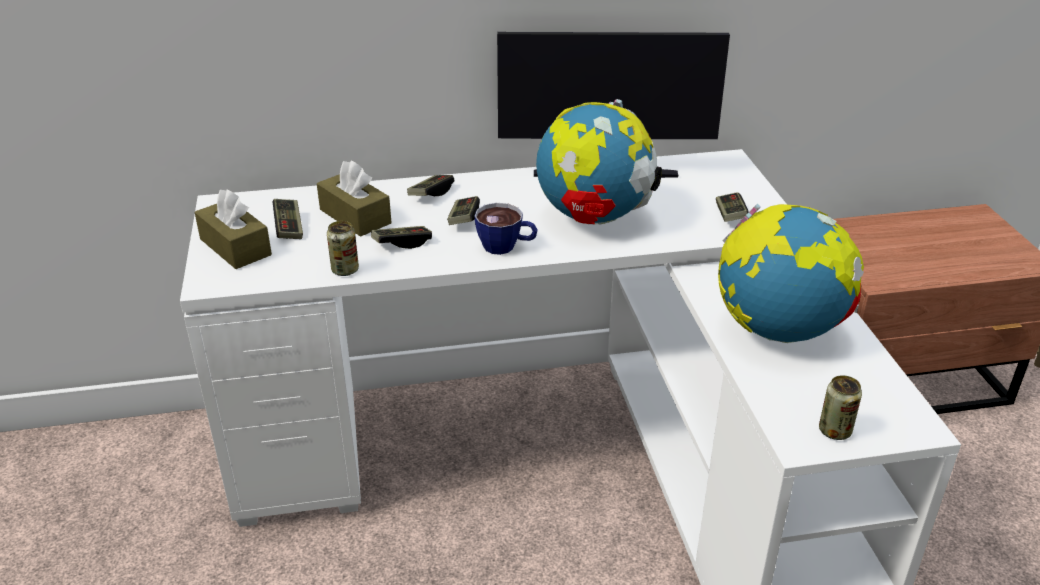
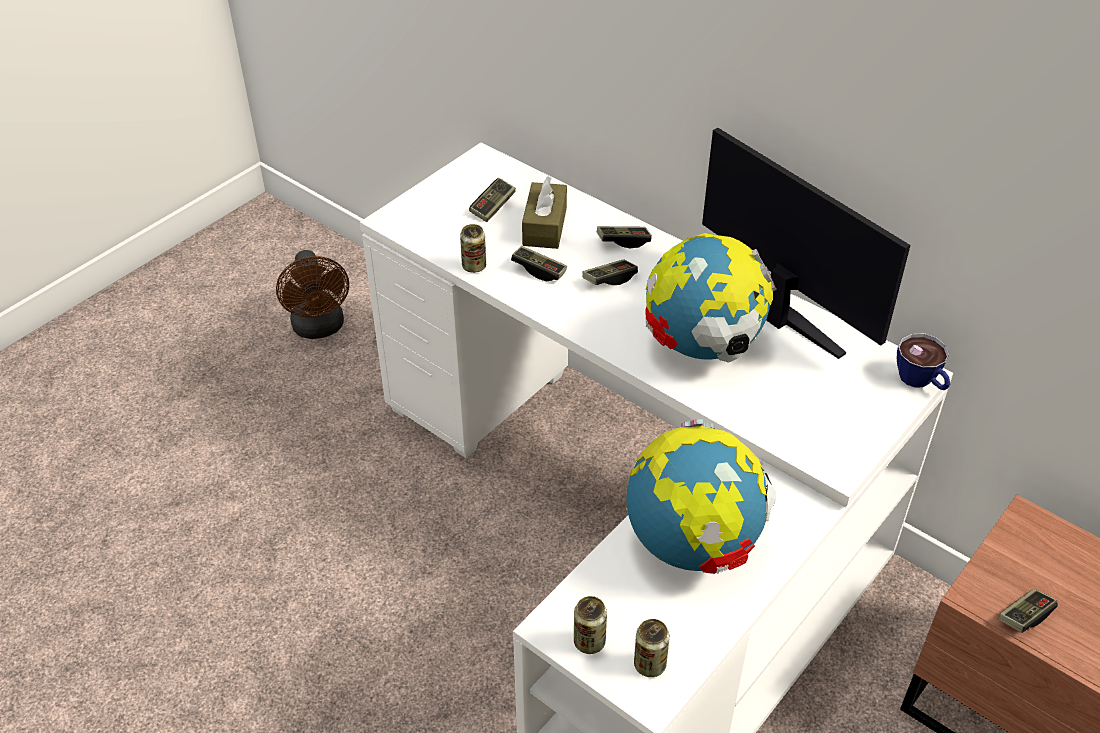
camera: 50 degrees right, 10 degrees up
(67, 518) = (320, 328): none -> brown fan
(235, 247) = (442, 201): brown tissue box -> none
(506, 247) = (599, 324): cup -> cup (921, 381)
(730, 215) = (814, 424): game controller -> game controller (1024, 616)
(885, 412) = (649, 664): none -> can

